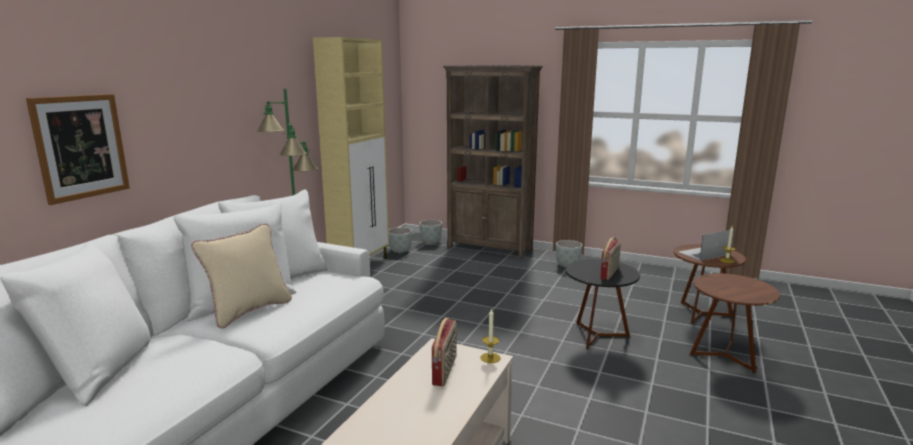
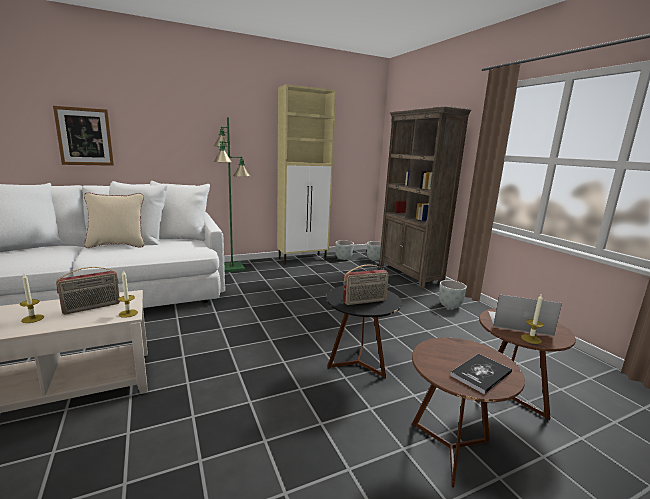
camera: 40 degrees right, 0 degrees up
(429, 403) = (32, 319): none -> candle
(751, 289) = (481, 374): none -> book

